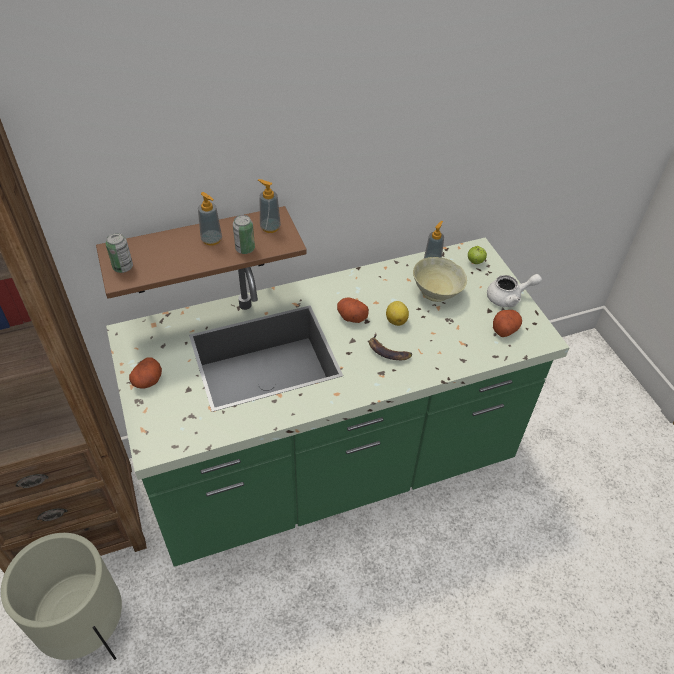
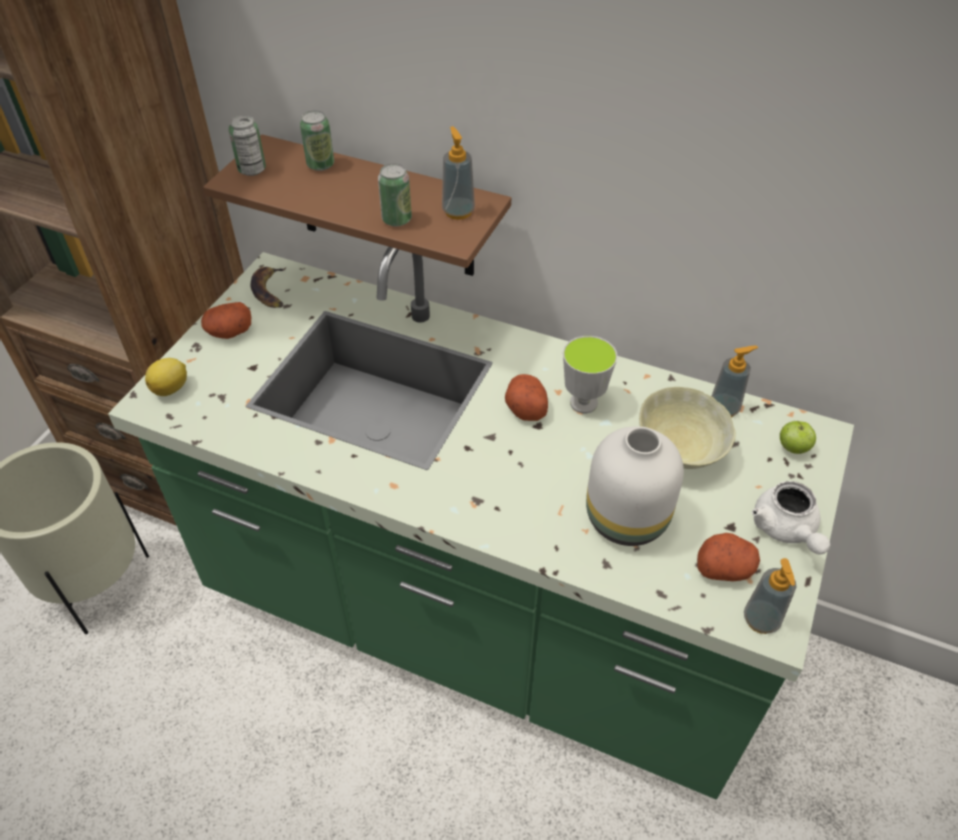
camera: 45 degrees right, 0 degrees up
(160, 243) = (320, 165): none -> can
(211, 240) = (375, 190): soap dispenser -> soap dispenser (761, 620)
(373, 297) = (583, 403): none -> cup
(388, 351) = (519, 480): banana -> banana (271, 291)
(396, 320) = (578, 450): lemon -> lemon (172, 388)
(447, 335) = (626, 516): none -> white vase
(509, 297) = (786, 530): white teapot -> white teapot turned 45 degrees clockwise

